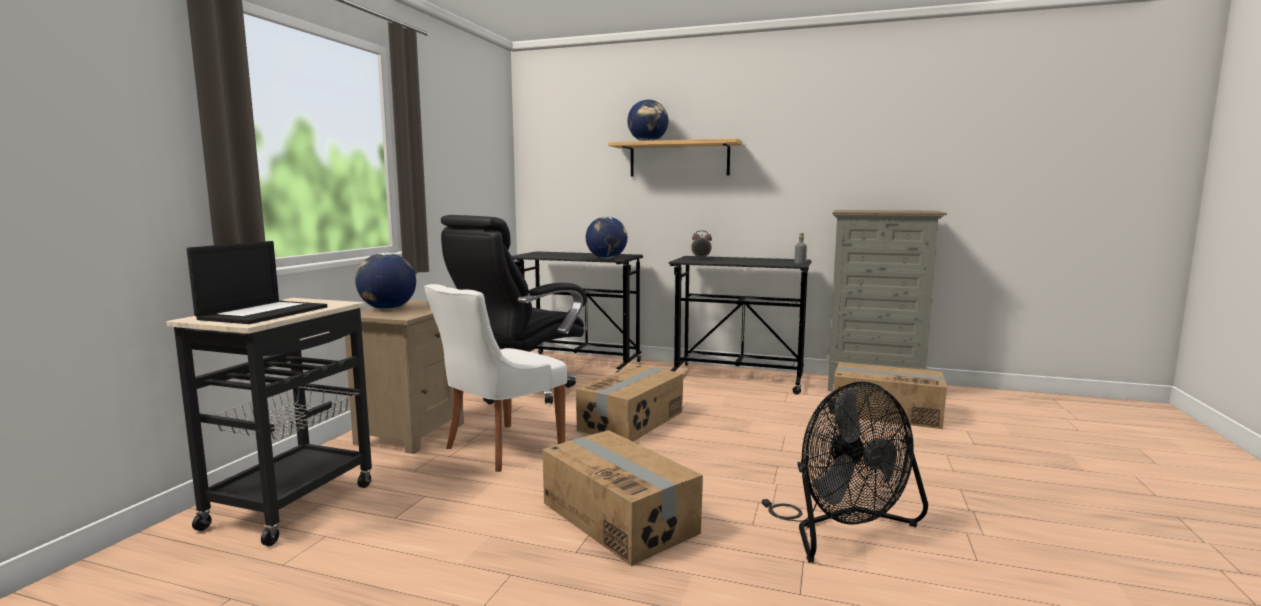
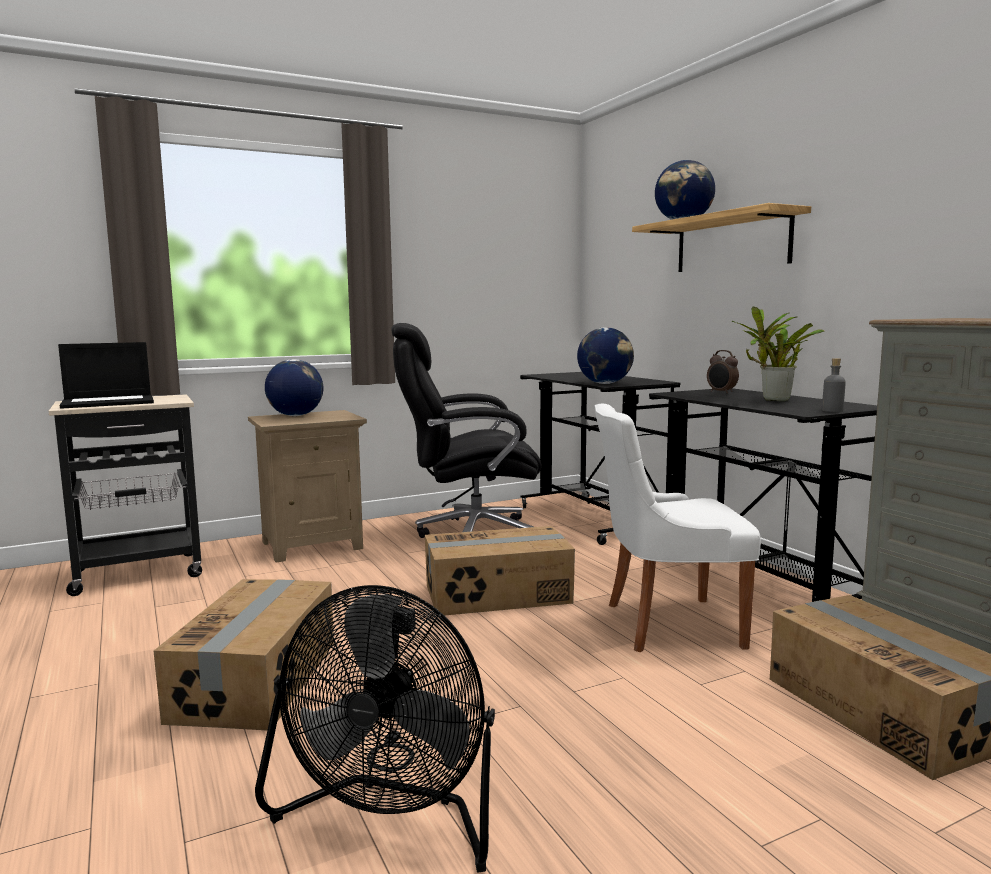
camera: 45 degrees right, 0 degrees up
(500, 448) = (334, 579): white chair -> white chair (667, 624)
(748, 260) = (773, 400): none -> potted plant

